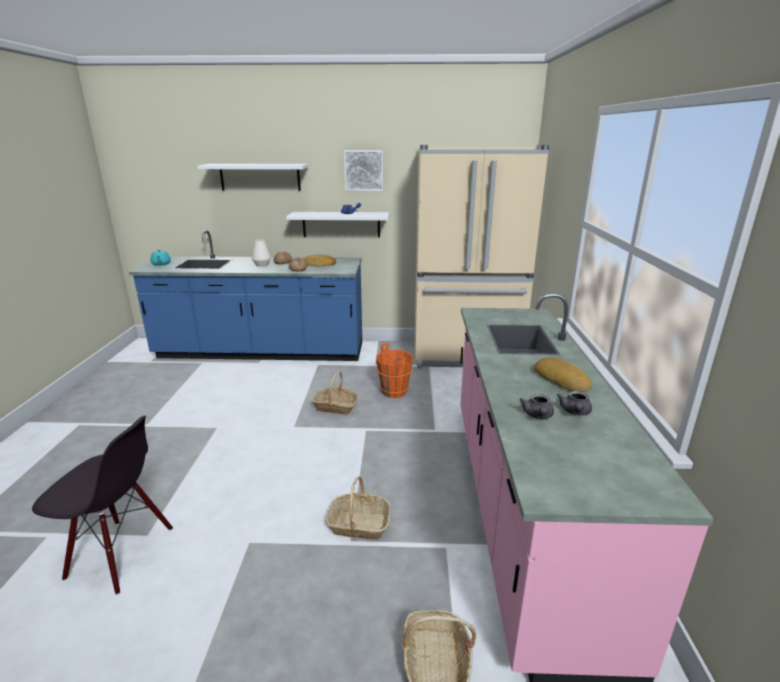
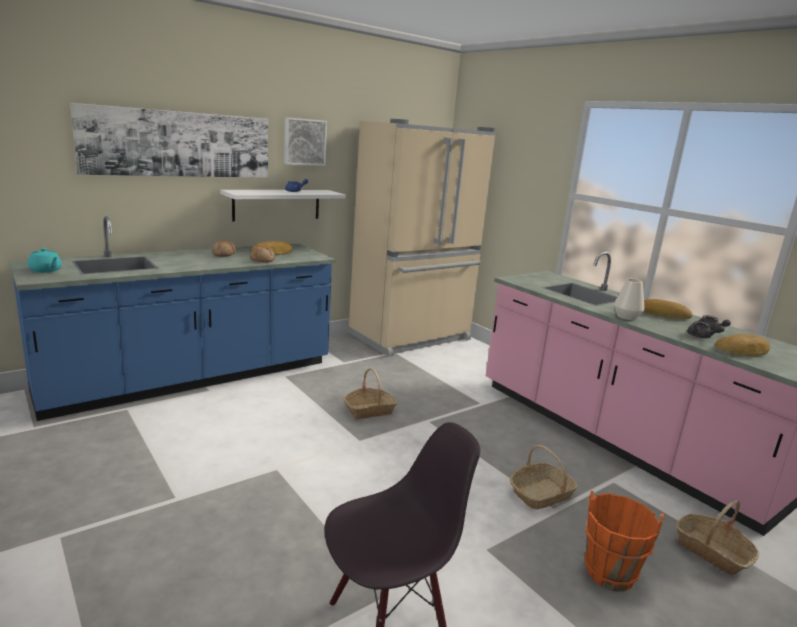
camera: 40 degrees left, 5 degrees down
(260, 177) = (179, 144): white shelf -> picture
(262, 265) = (205, 259): white vase -> white vase (626, 317)
(394, 391) = (400, 382): orange bucket -> orange bucket (609, 573)
(549, 446) = (742, 351): none -> bread

